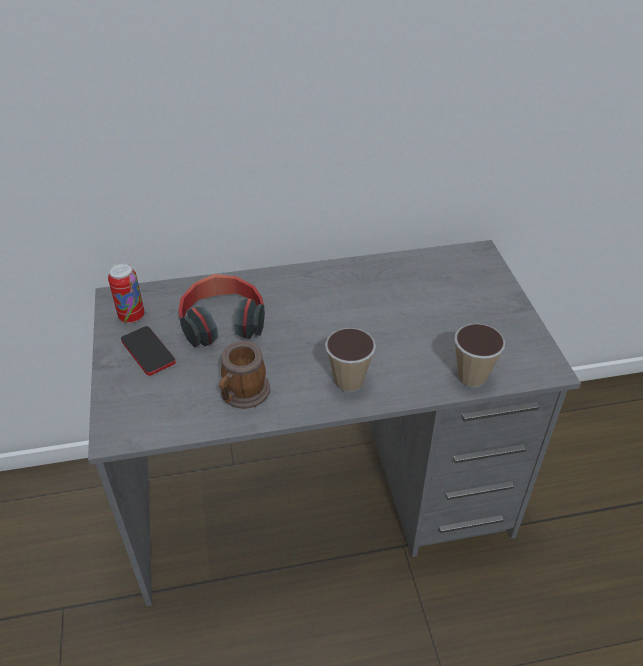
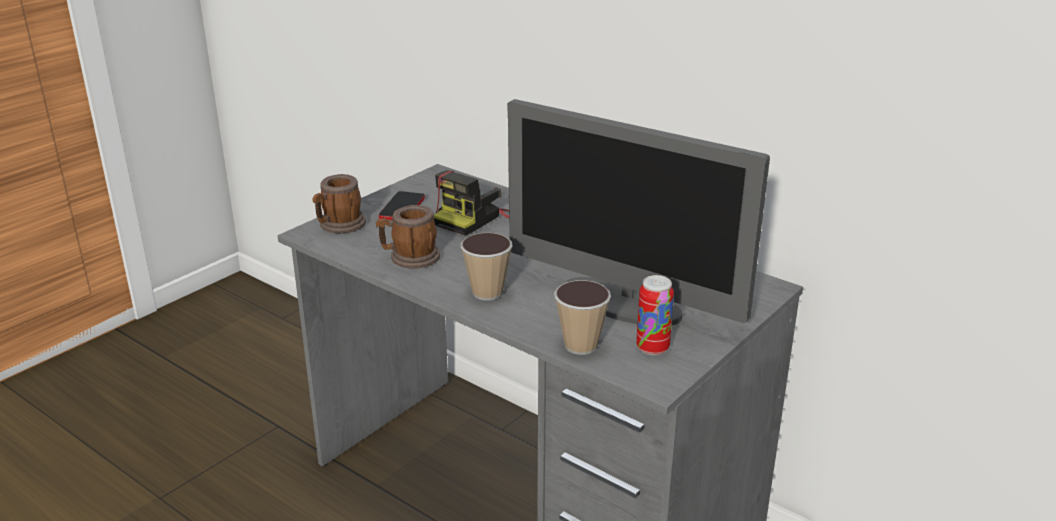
camera: 50 degrees right, 15 degrees down
(127, 407) = (339, 225): none -> mug
(132, 316) = (428, 187): can -> can (652, 348)
(222, 322) = (475, 218): headphones -> camera
(435, 324) = (622, 303): none -> monitor

